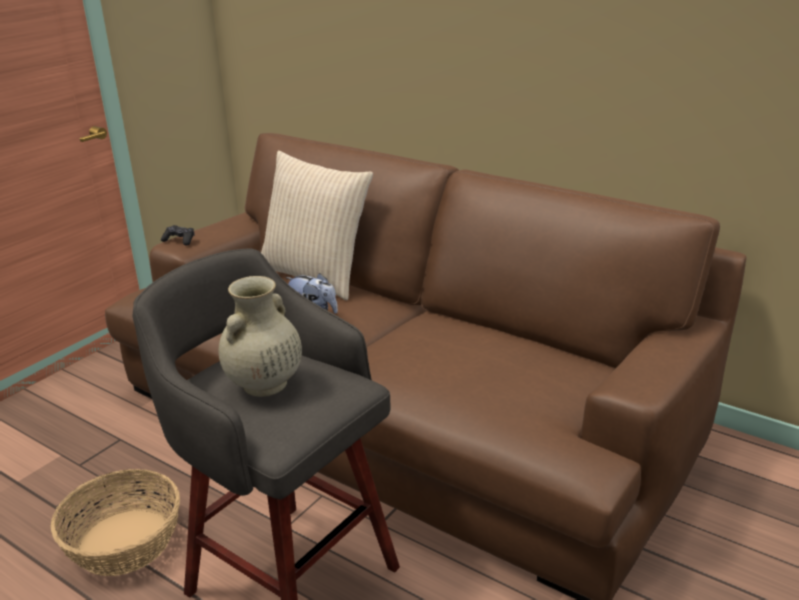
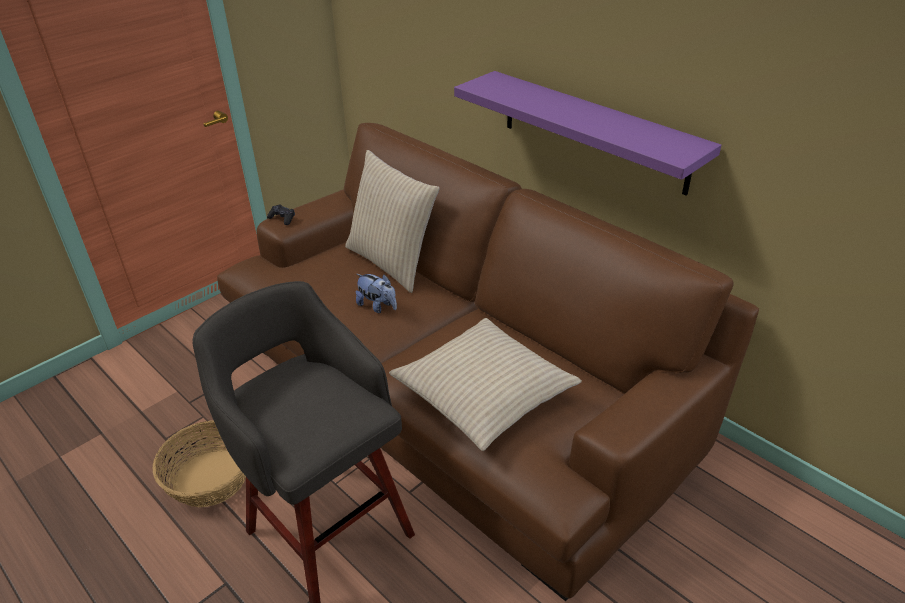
camera: 10 degrees right, 10 degrees up
(264, 385) = (298, 401): beige vase -> none
(464, 378) = (483, 393): none -> beige pillow
(535, 97) = (593, 131): none -> purple shelf

